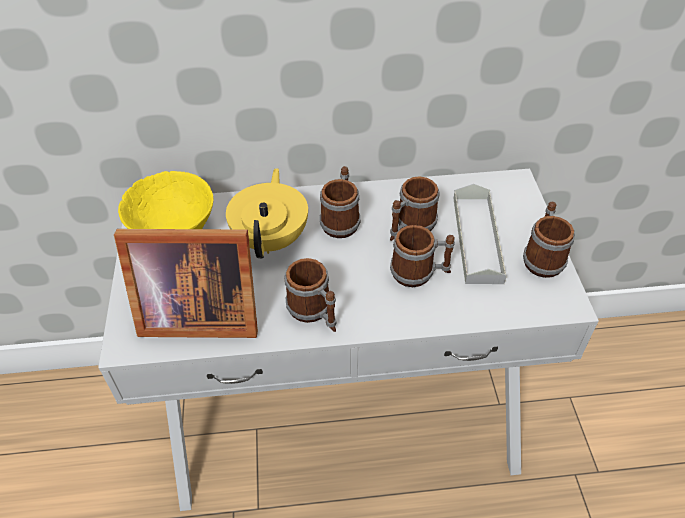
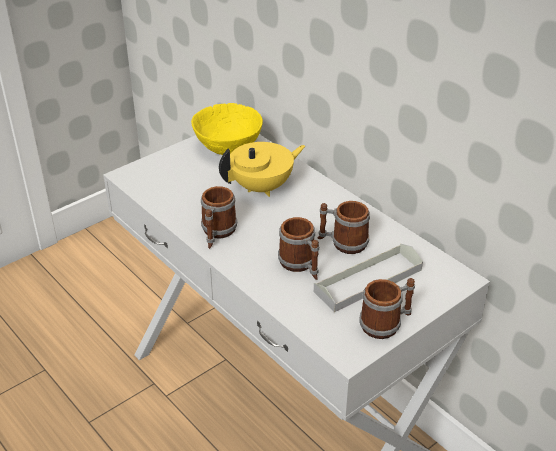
camera: 55 degrees right, 10 degrees down
(196, 314) = (171, 188): picture frame -> none
(341, 220) = (313, 208): mug -> none

